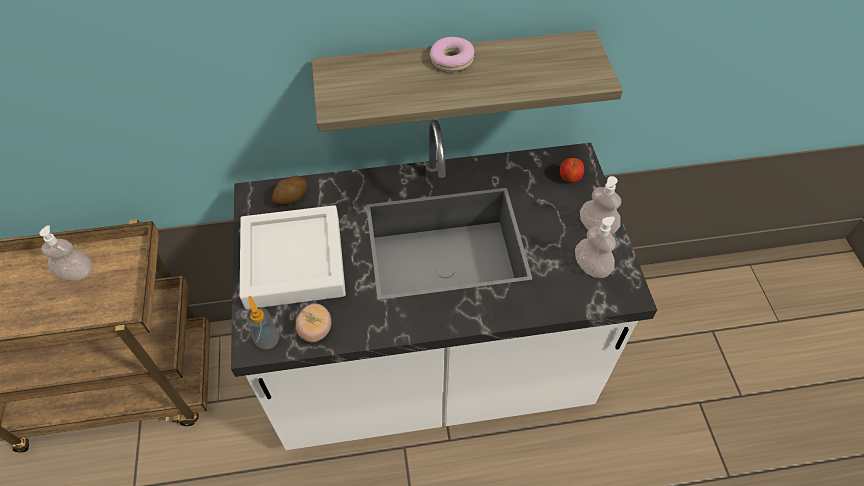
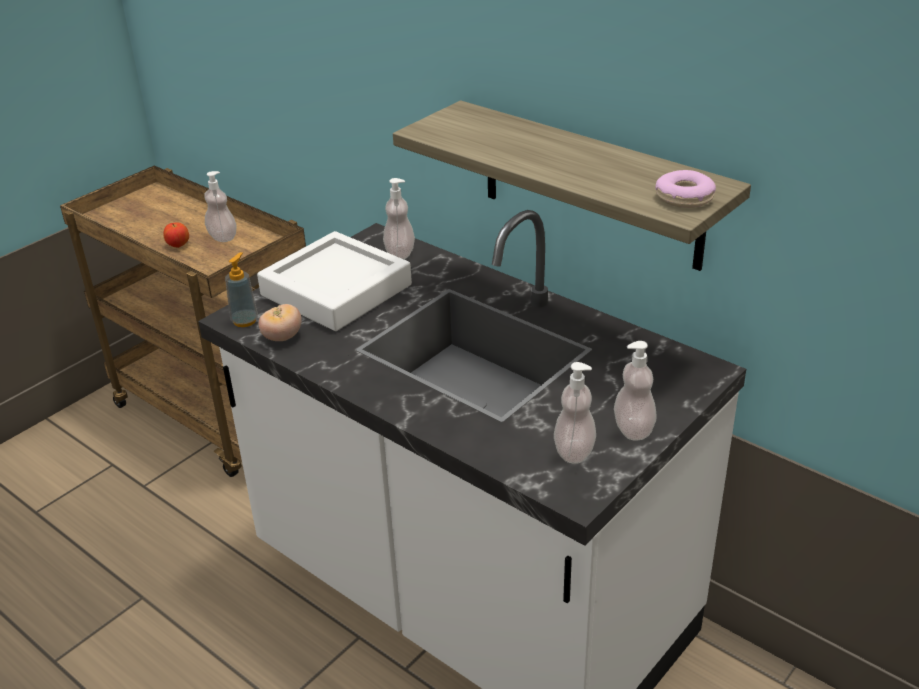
camera: 50 degrees right, 20 degrees down
(291, 198) = (400, 253): potato -> soap dispenser
(451, 60) = (567, 145): donut -> donut (684, 198)
(570, 178) = (671, 379): apple -> apple (178, 245)

